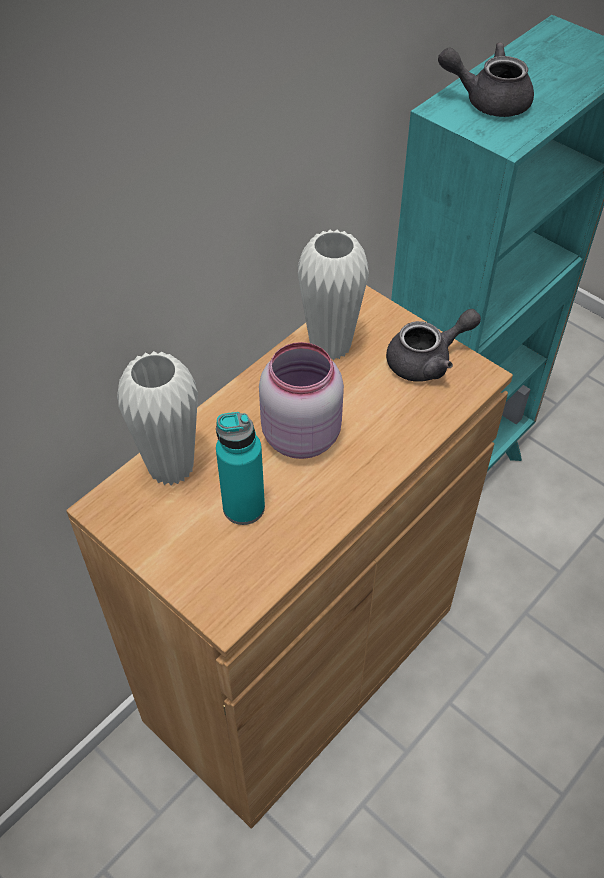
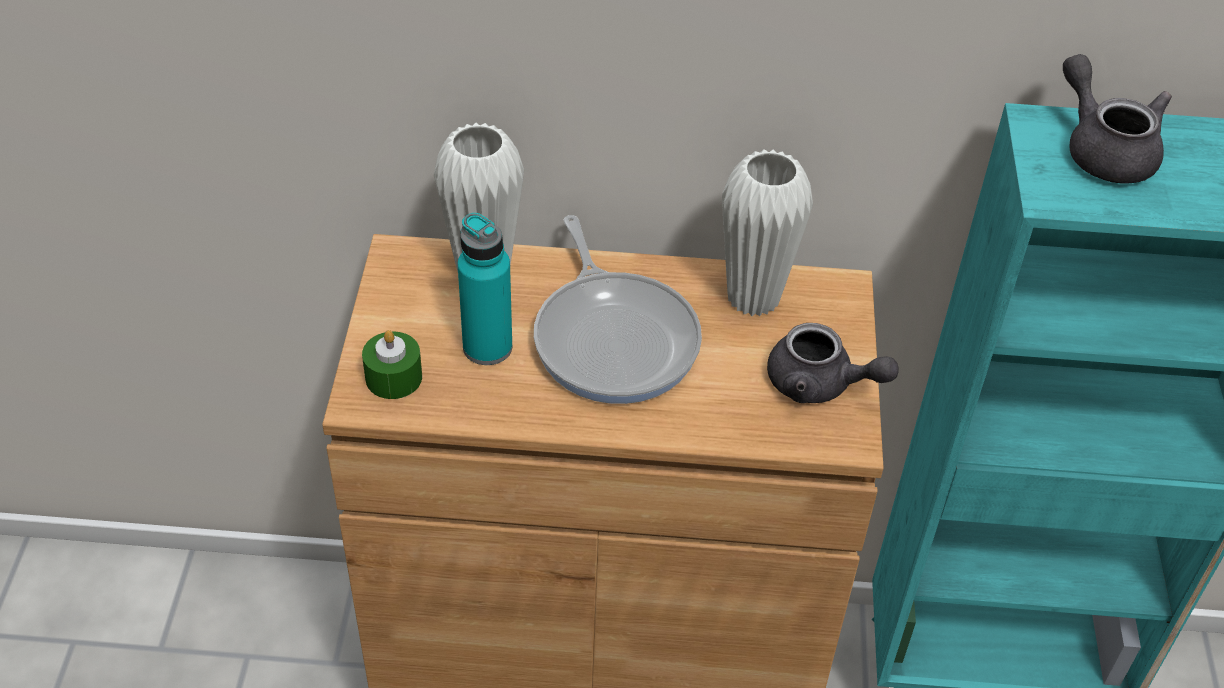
camera: 50 degrees right, 5 degrees down
(221, 579) = (393, 377): none -> green candle
(300, 434) = (614, 338): pink jar -> frying pan

